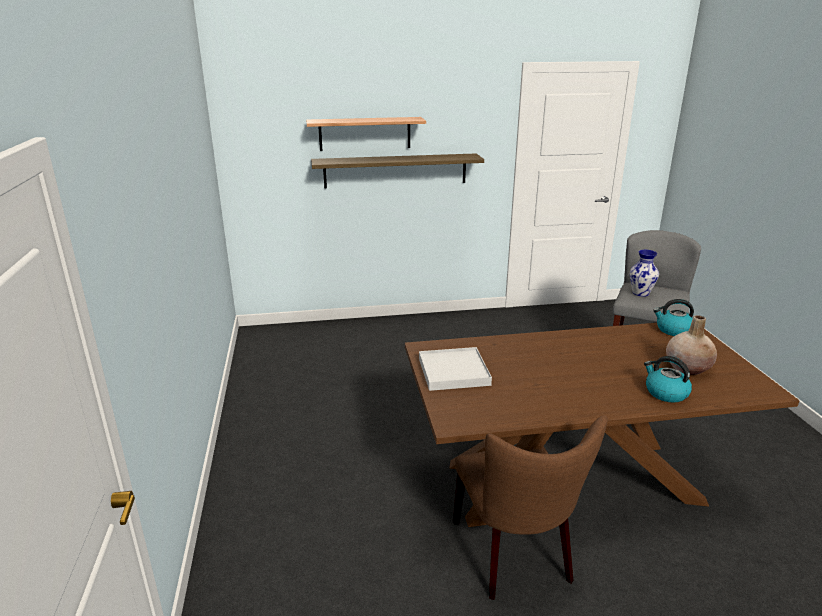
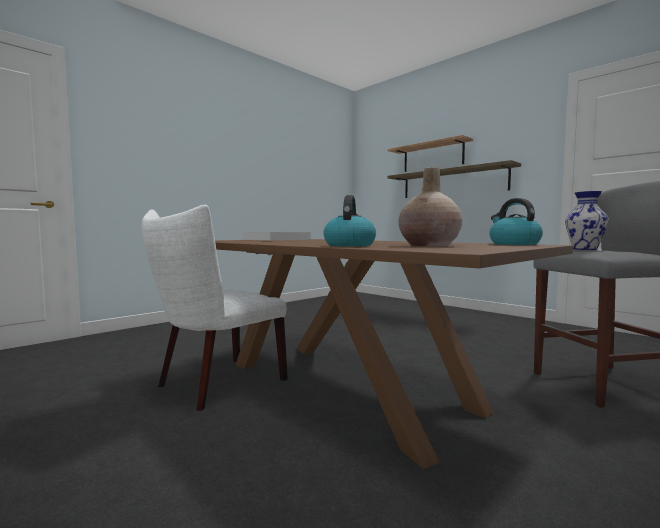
camera: 55 degrees right, 20 degrees down
(515, 556) = (215, 384): brown chair -> white chair

